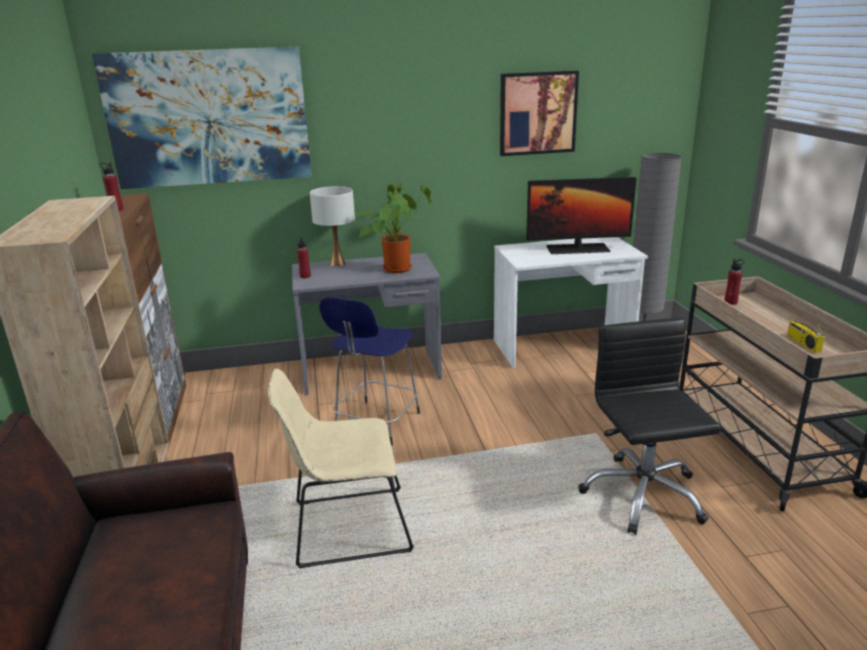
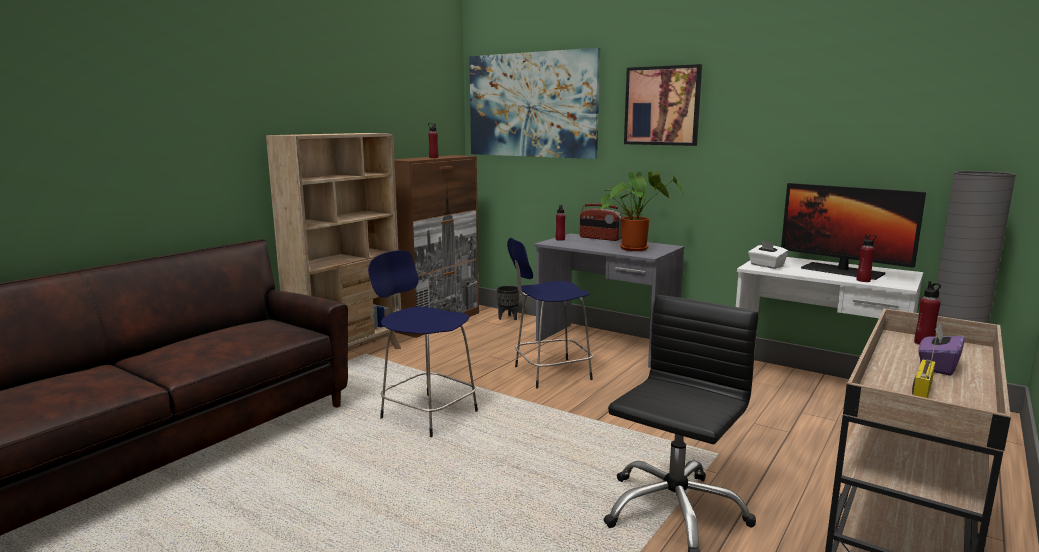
camera: 45 degrees right, 10 degrees down
(229, 379) = (507, 318): none -> black planter
(337, 263) = (600, 238): white table lamp -> radio
(345, 527) = (427, 414): beige chair -> blue stool
(527, 258) = (766, 266): none -> white tissue box
(537, 113) = (825, 114): picture -> picture (662, 106)
(606, 255) = (863, 280): none -> red bottle
(771, 320) = (937, 367): none -> purple tissue box

